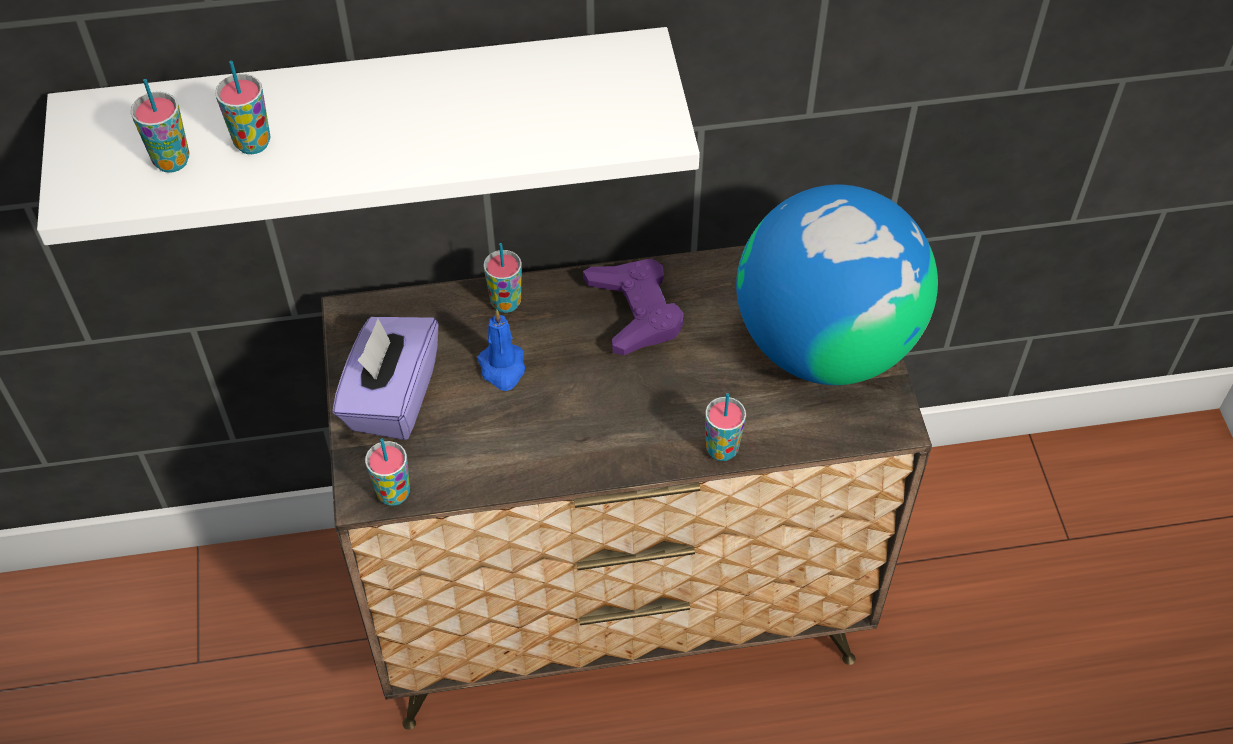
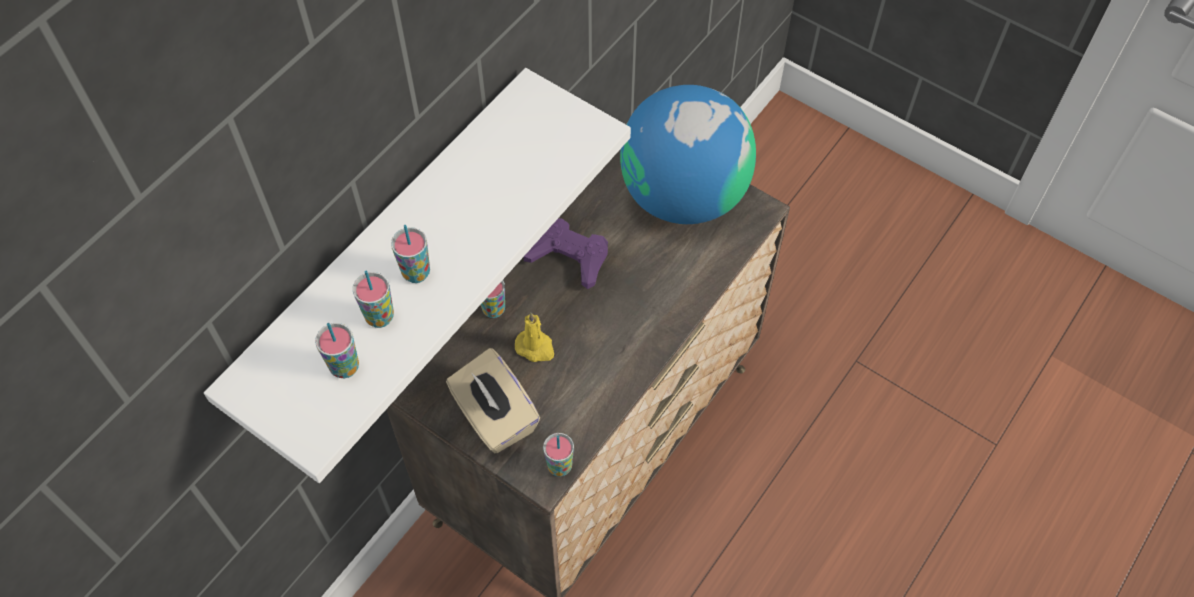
camera: 45 degrees left, 5 degrees up
(391, 398) = (494, 416): purple tissue box -> beige tissue box
(503, 368) = (535, 347): blue candle -> yellow candle
(722, 449) = (697, 294): cup -> cup (416, 273)

